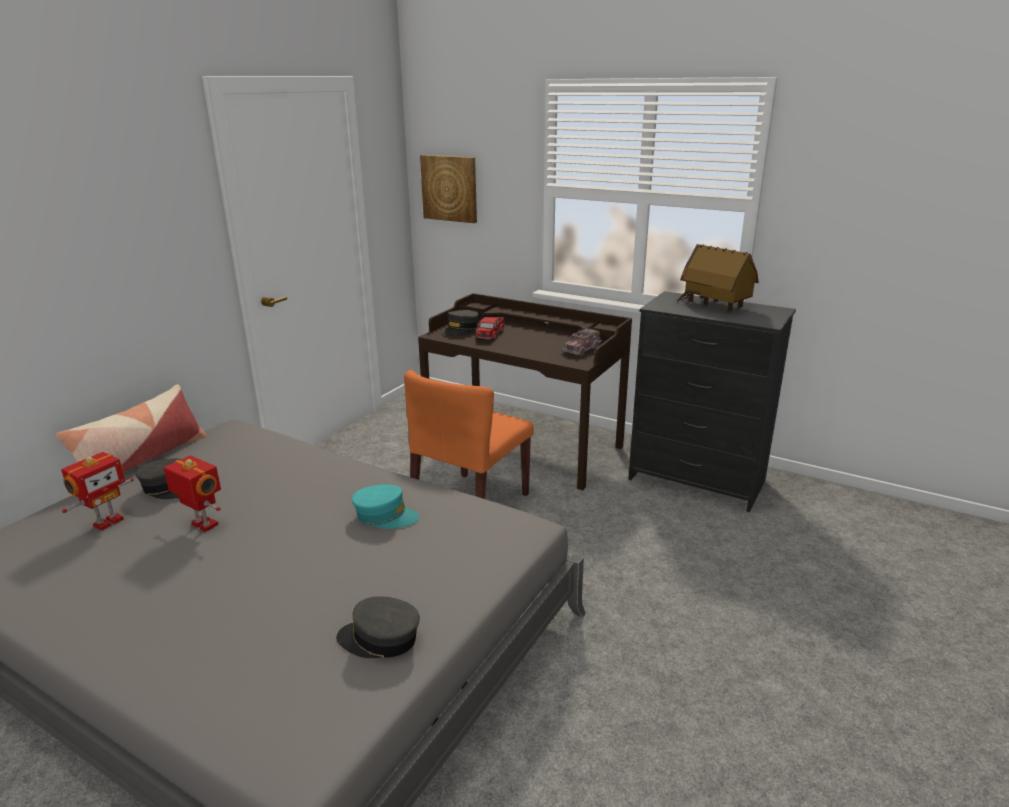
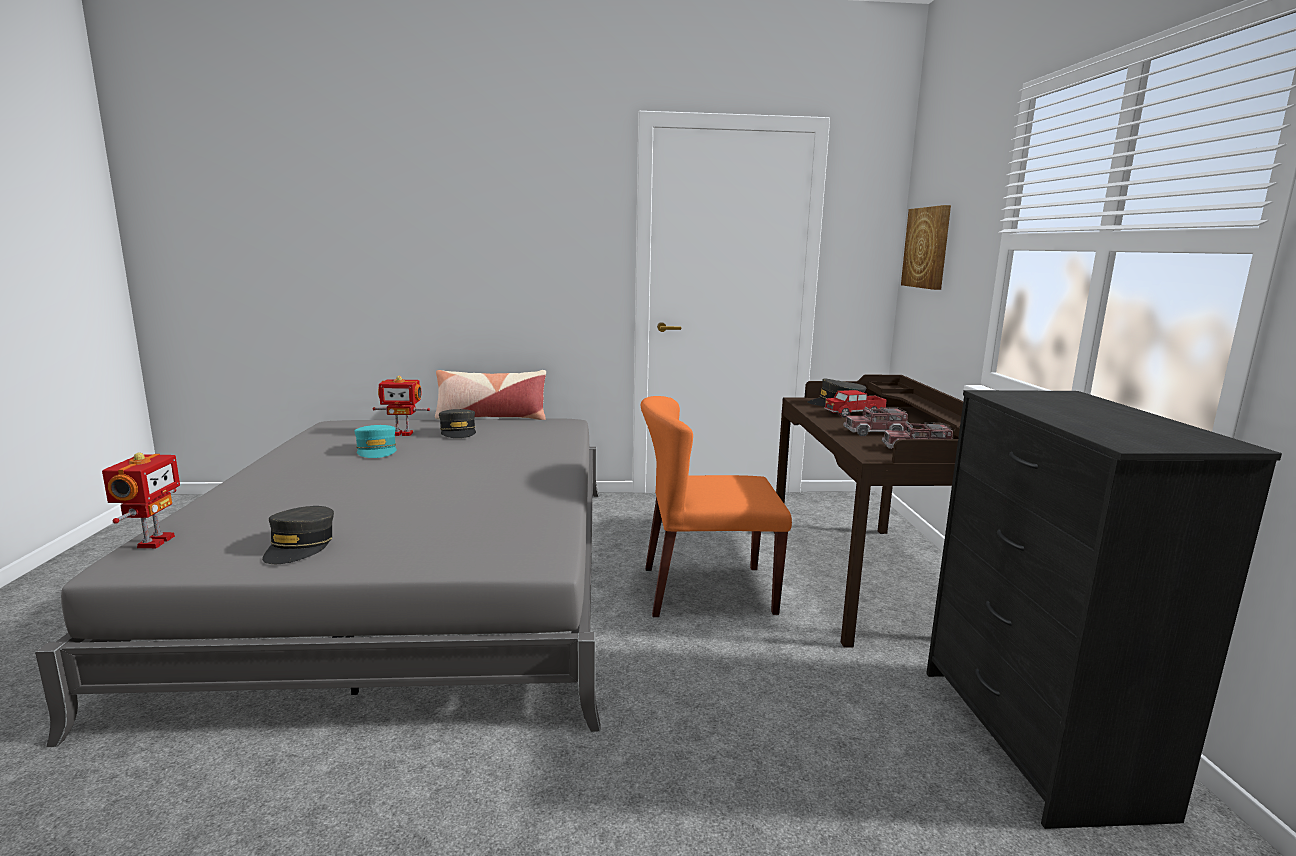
camera: 55 degrees right, 10 degrees down
(203, 525) = (419, 453): toy robot -> toy robot (153, 542)
(380, 639) = (300, 546): grey cap -> grey cap turned 150 degrees counterclockwise
(385, 516) = (495, 499): turquoise cap -> turquoise cap (377, 450)
(537, 345) = (875, 432): none -> toy truck
(715, 305) = (1104, 413): toy house -> none

